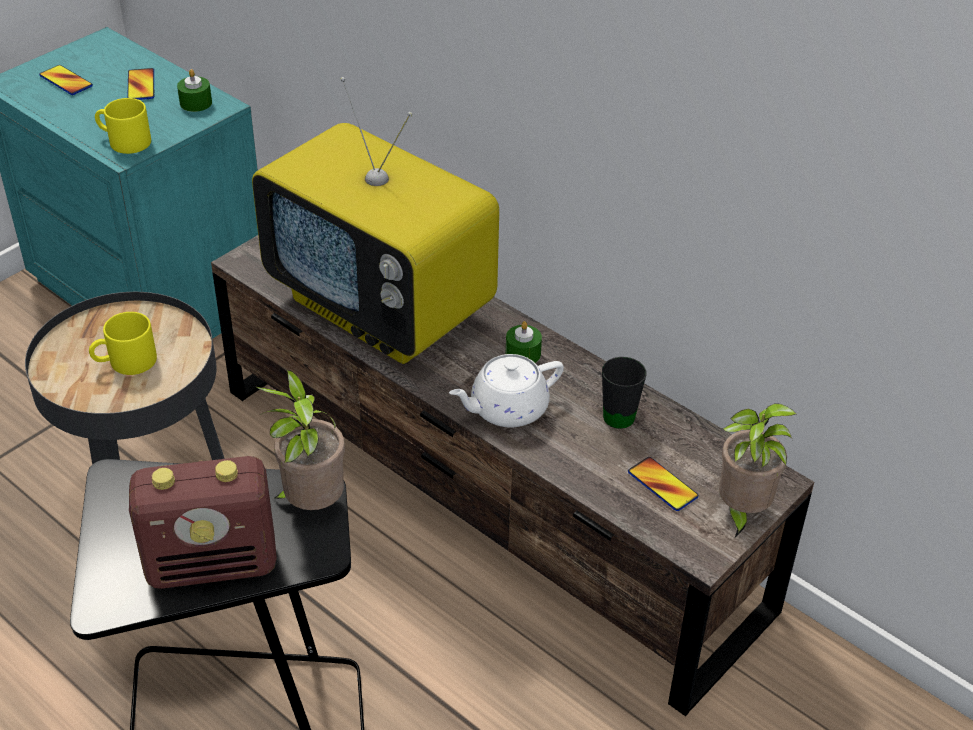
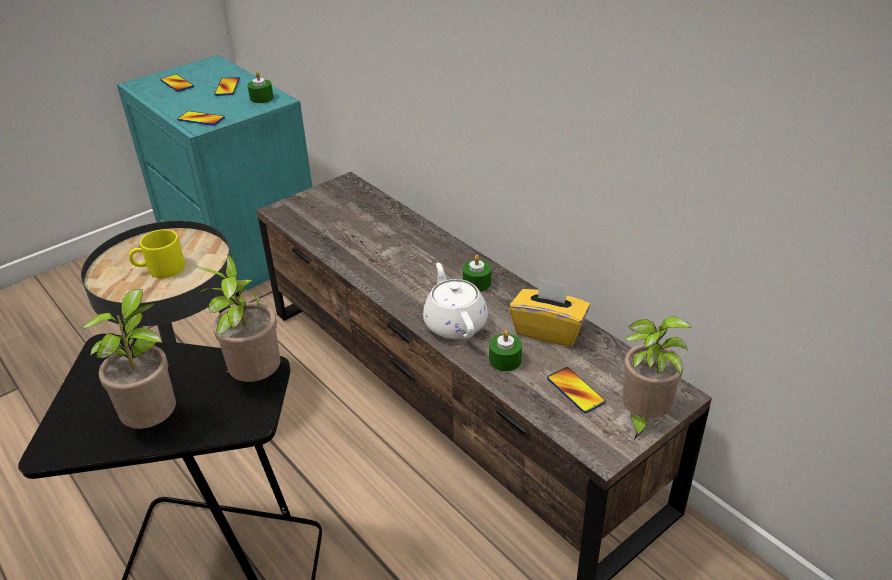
camera: 10 degrees right, 5 degrees down
(123, 141) = (201, 119): yellow mug -> phone
(213, 564) = (156, 422): radio -> potted plant
(383, 309) = (375, 246): television -> none
(507, 409) = (455, 323): white teapot -> white teapot turned 90 degrees clockwise
(575, 452) = (505, 360): none -> green candle
(620, 411) = (548, 330): black mug -> yellow tissue box

